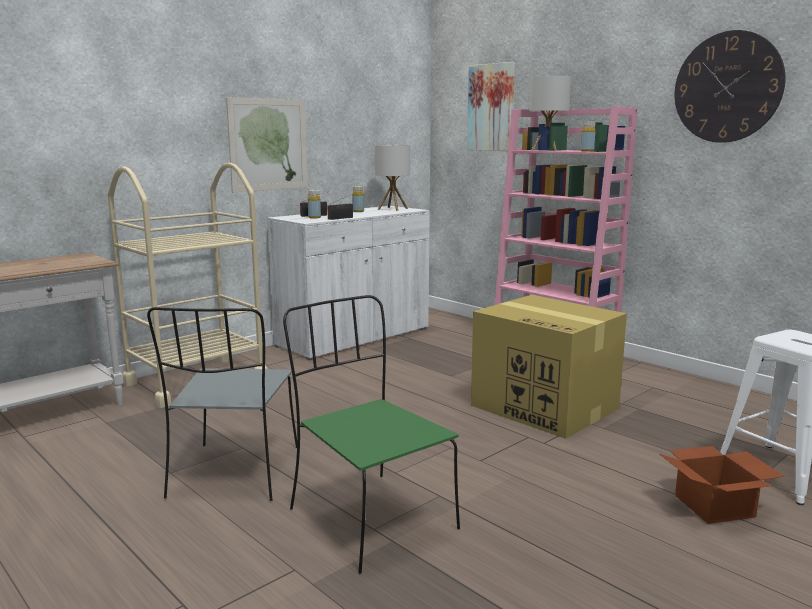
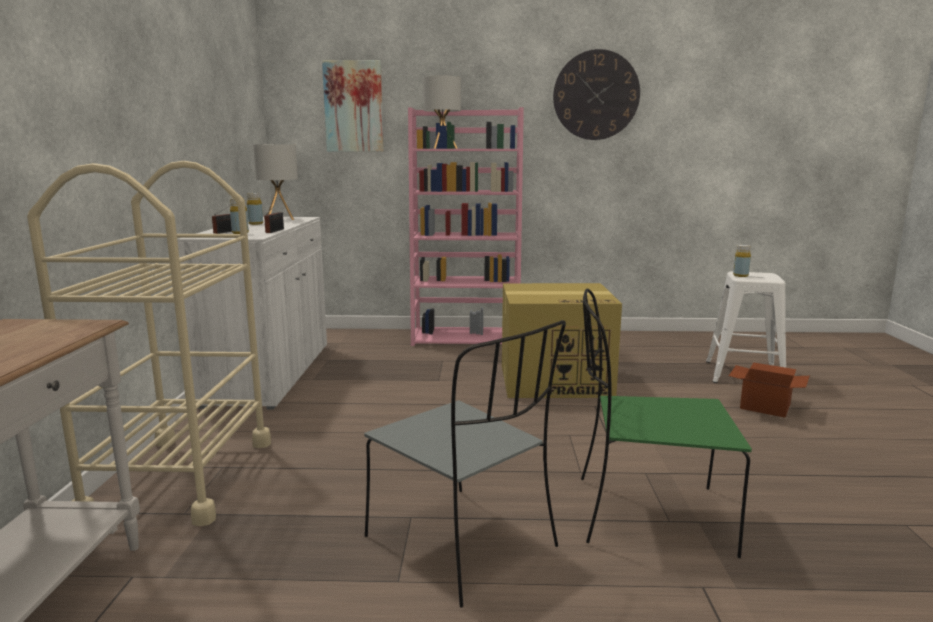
camera: 45 degrees left, 0 degrees up
(268, 144) = (164, 140): picture -> none
(587, 151) = (493, 148): yellow bottle -> yellow bottle (740, 275)

